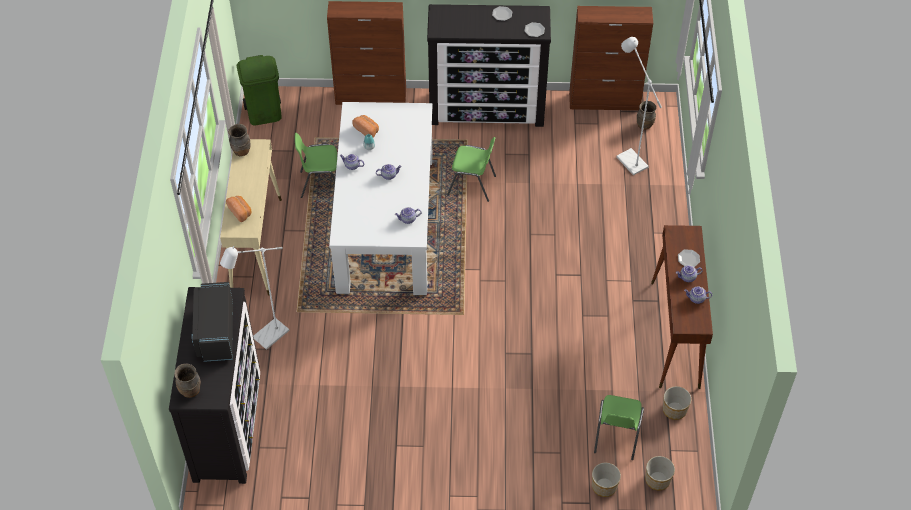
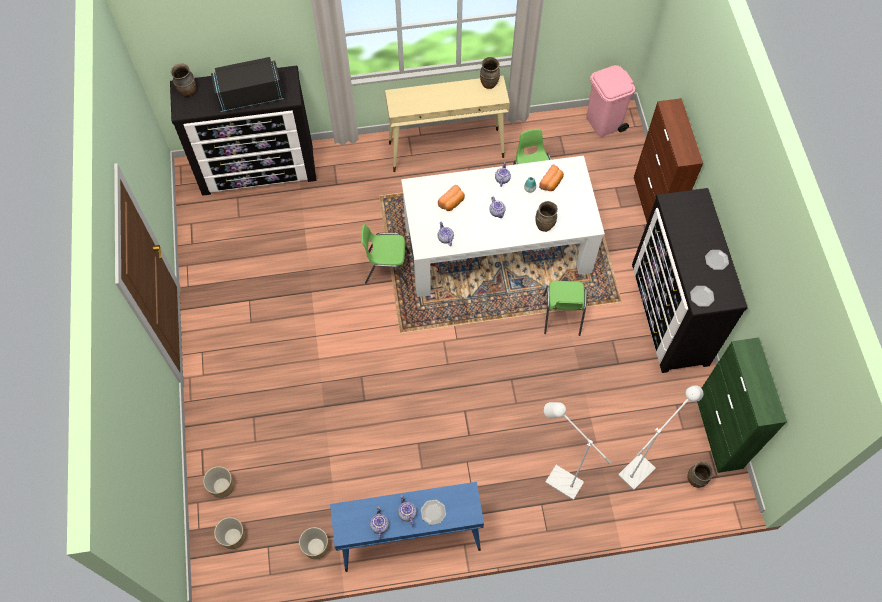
camera: 80 degrees right, 10 degrees up
(240, 211) = (417, 98): bread -> bread (452, 203)
(264, 113) = (604, 122): green trash can -> pink trash can
(266, 338) = (347, 179): white floor lamp -> white floor lamp (558, 479)
(412, 143) = (544, 225): none -> brown vase
(605, 101) = (718, 432): brown cabinet -> green cabinet
(616, 436) = (278, 492): green chair -> green chair (387, 268)
(675, 335) = (409, 539): brown console table -> blue console table

